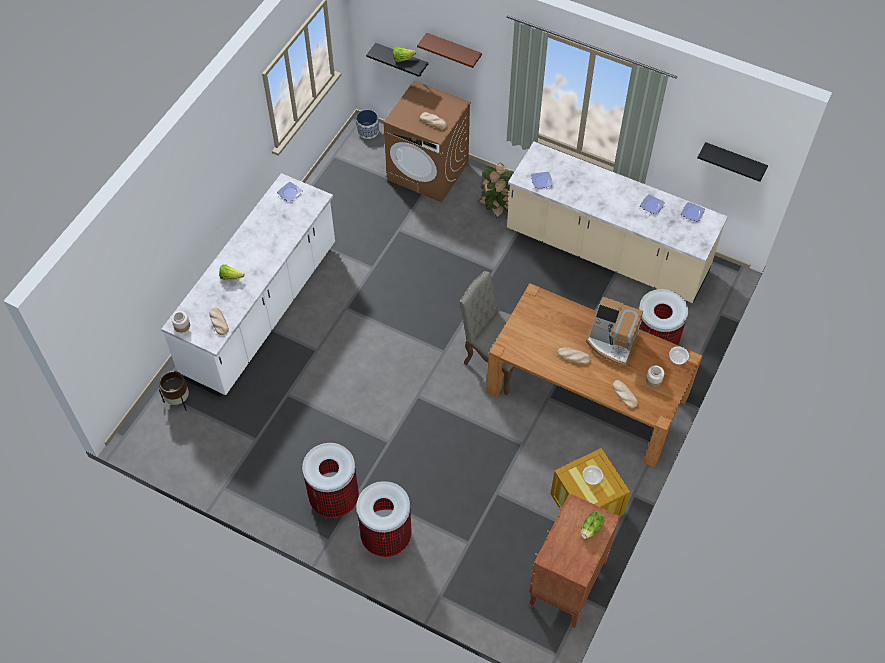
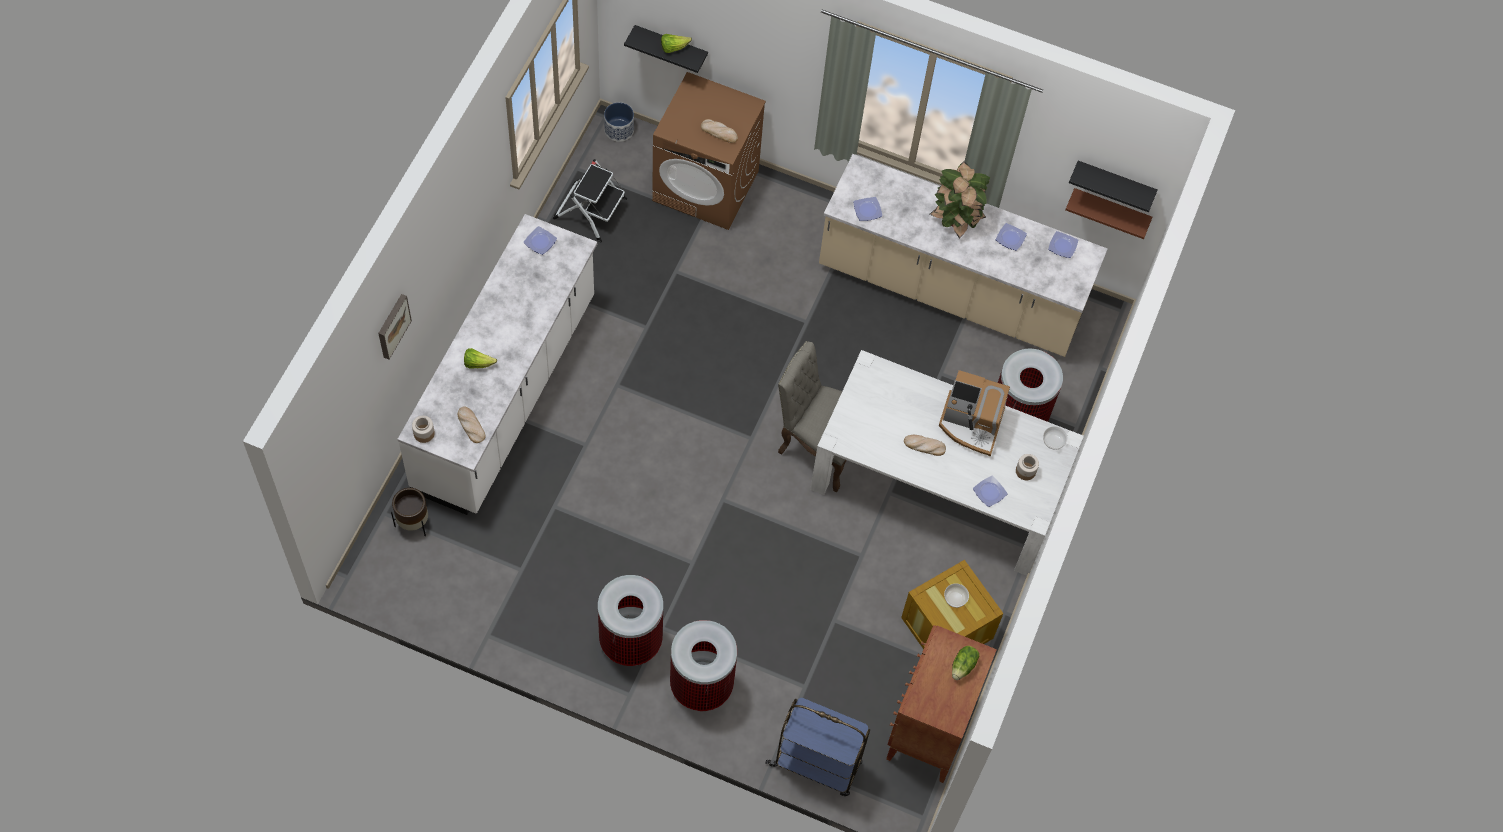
camera: 10 degrees left, 5 degrees up
(156, 235) = (392, 325): none -> picture
(340, 184) = (590, 210): none -> step ladder
(454, 51) = (744, 41): brown shelf -> brown shelf (1110, 210)
(472, 606) = (816, 765): none -> blue cart
(498, 206) = (803, 232): potted plant -> potted plant (956, 219)
(587, 393) = (938, 484): brown dining table -> white dining table
(624, 395) = (990, 492): bread -> plate

